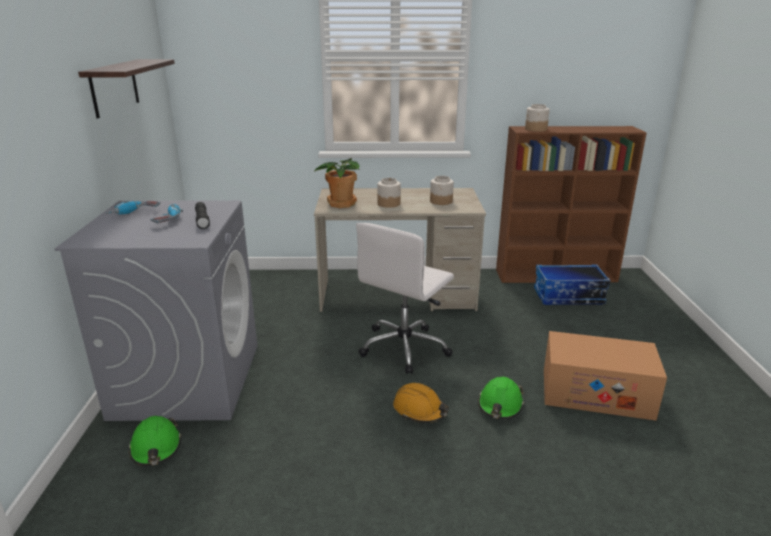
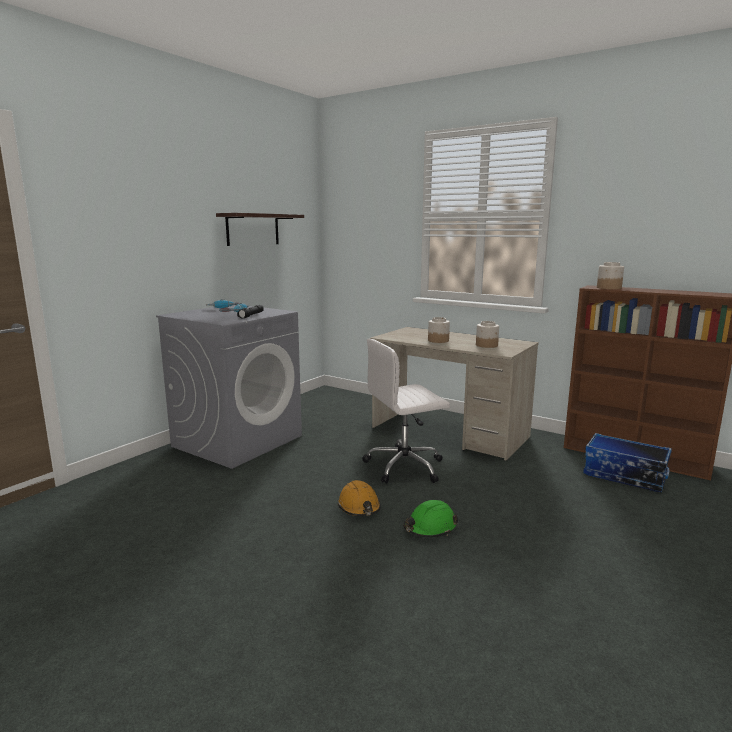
camera: 35 degrees right, 10 degrees down
(156, 448) = (176, 468): green hard hat -> none
(341, 203) = (401, 335): potted plant -> none
(596, 393) = (539, 553): cardboard box -> none

